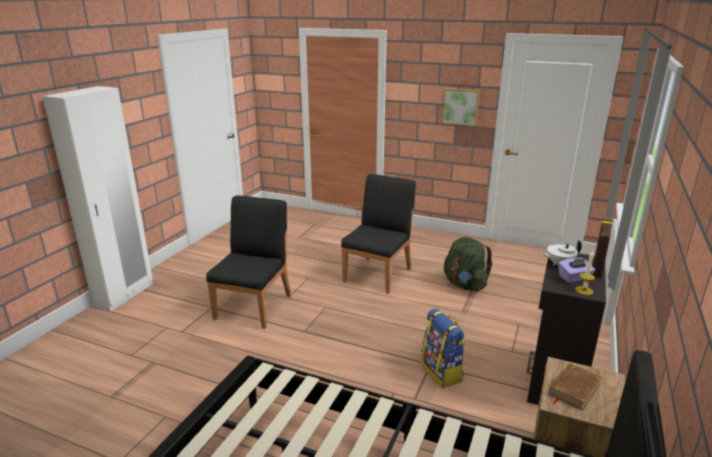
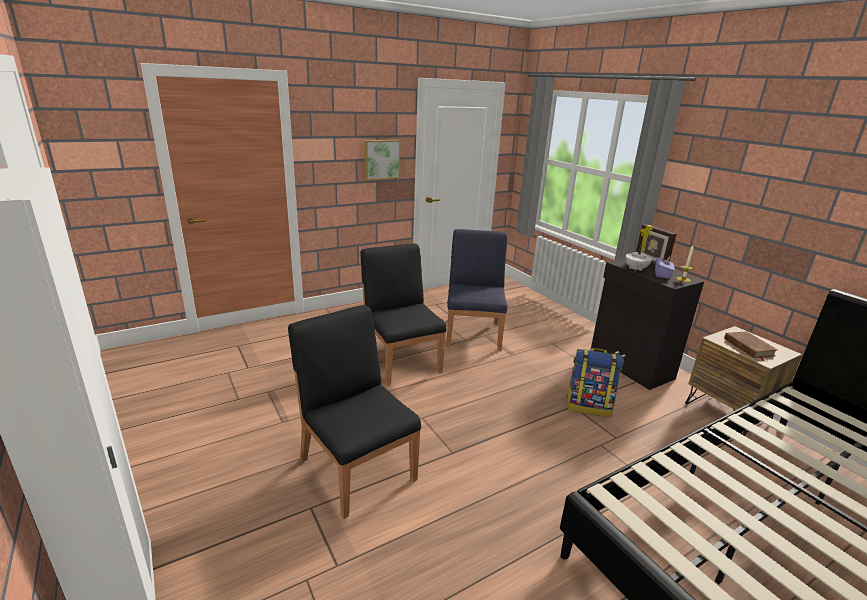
camera: 55 degrees left, 0 degrees up
(465, 285) = (473, 334): green backpack -> blue chair

